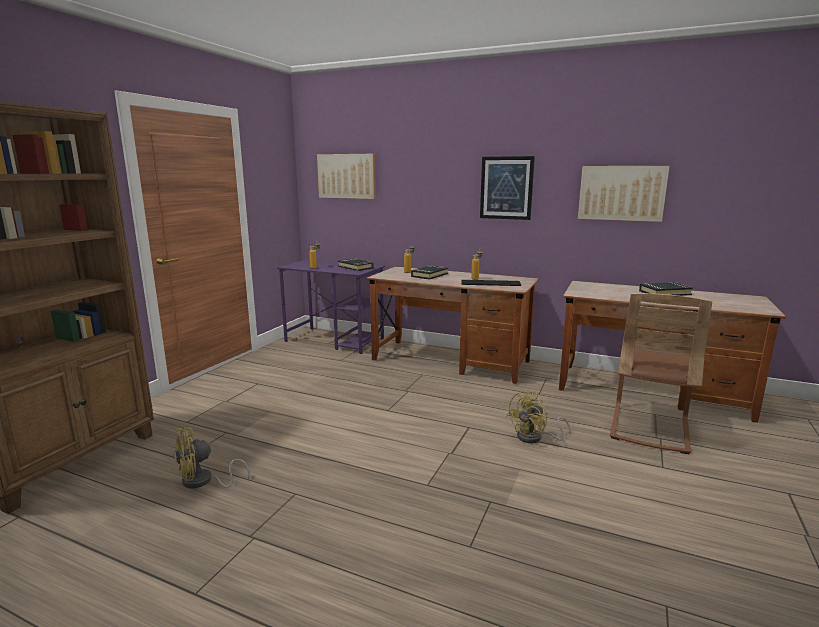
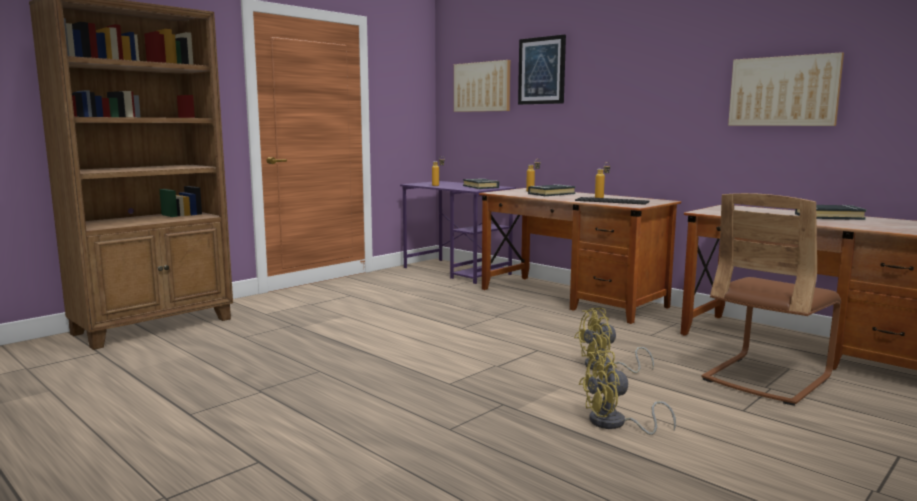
camera: 20 degrees right, 5 degrees down
(203, 482) = (248, 353): yellow fan -> yellow fan (615, 424)
(506, 188) = (647, 91): picture -> picture (542, 71)

